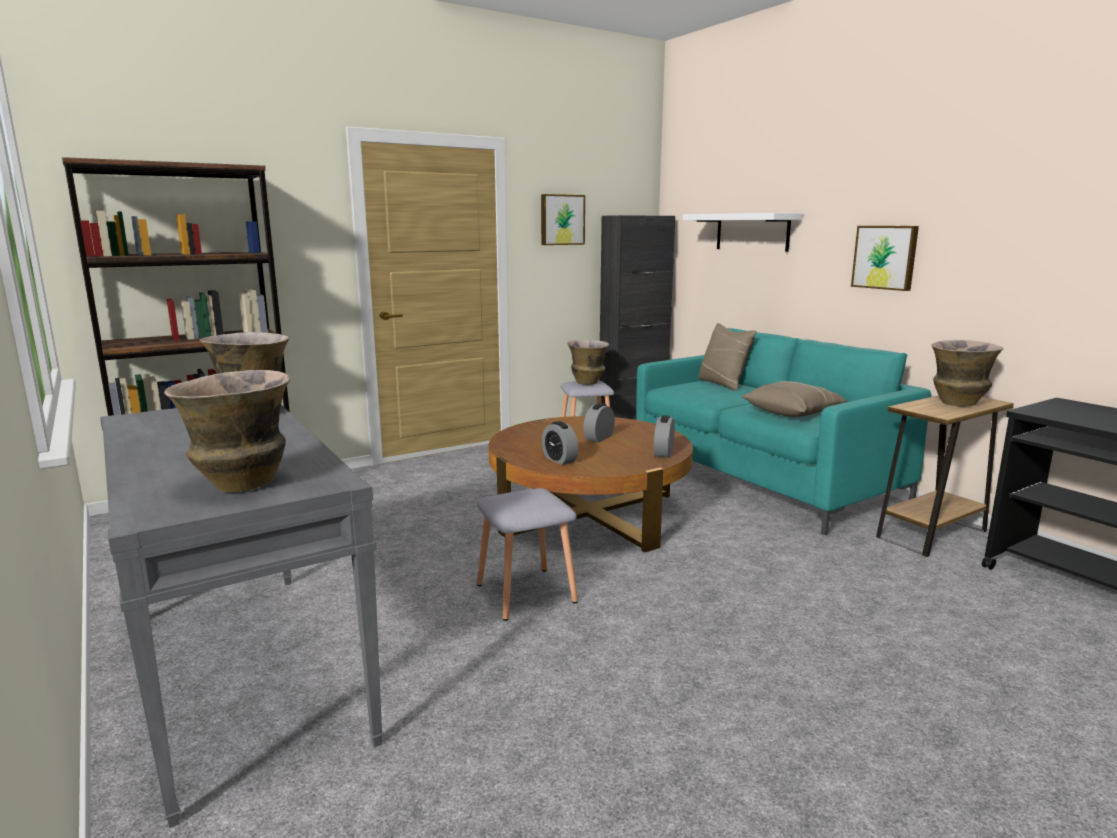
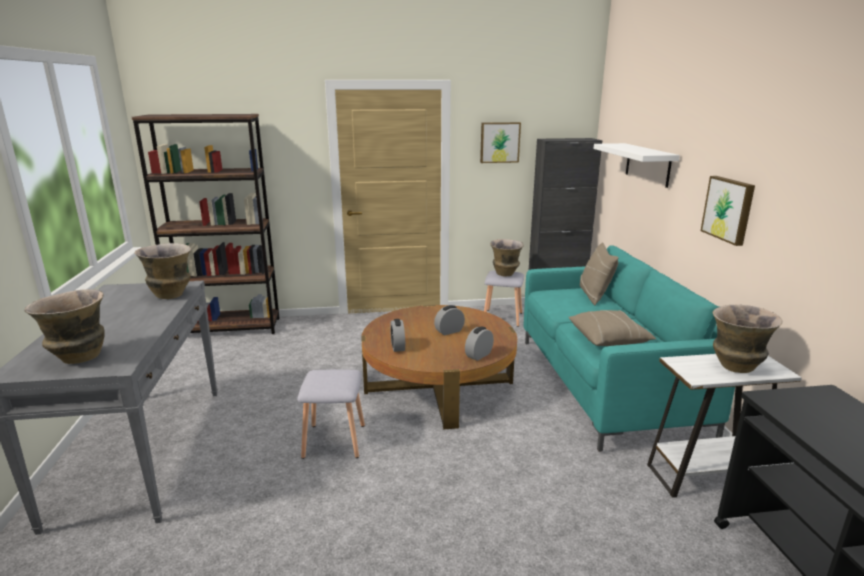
camera: 25 degrees right, 5 degrees up
(931, 534) = (705, 476): brown side table -> white side table

